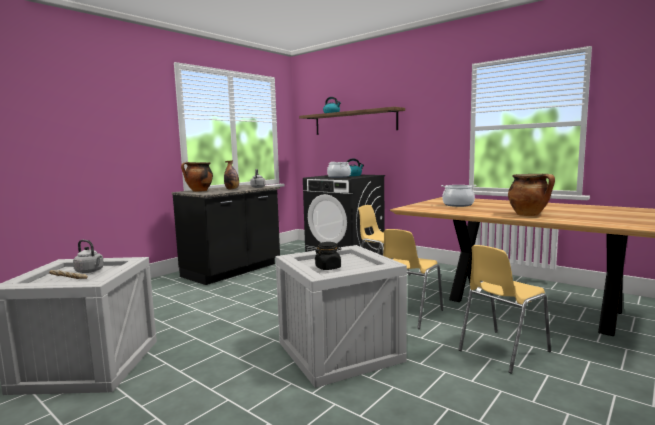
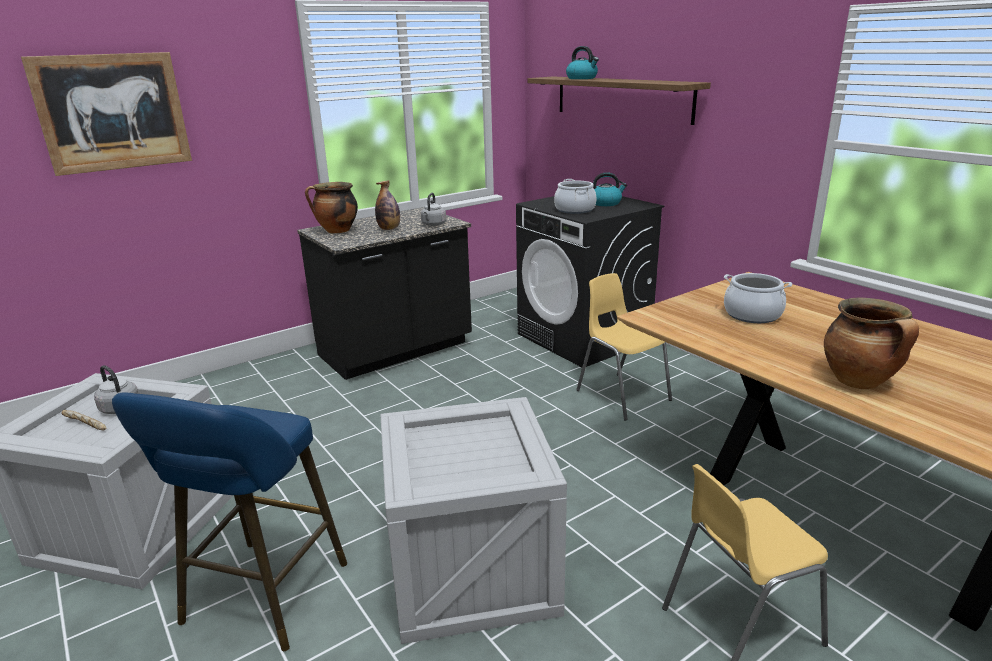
camera: 15 degrees right, 15 degrees up
(61, 111) = (113, 112): none -> picture
(206, 383) = (261, 599): none -> blue stool
(328, 268) = (445, 459): black jar -> none
(408, 314) = (621, 502): yellow chair -> none

